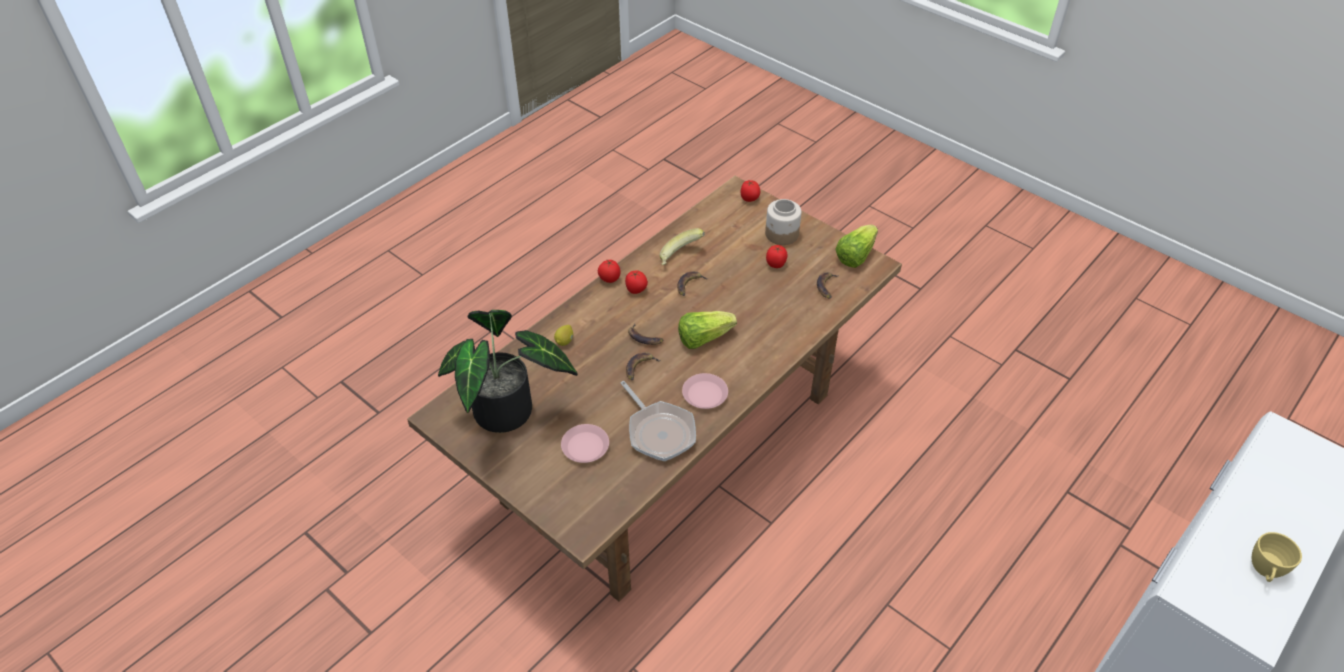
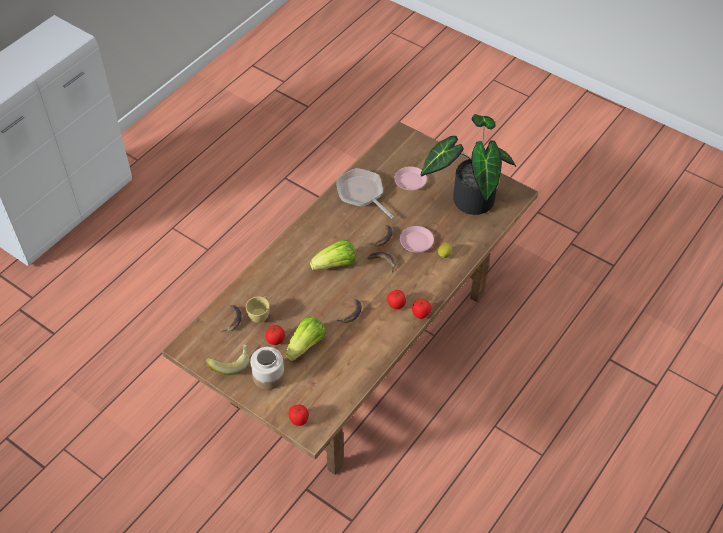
camera: 175 degrees right, 5 degrees up
(680, 257) = (361, 342): banana -> banana (230, 364)
(705, 394) = (332, 221): pink plate -> pink plate (416, 241)
(855, 255) = (202, 355): lettuce -> lettuce (306, 345)
(1264, 571) = (32, 48): yellow cup -> yellow cup (260, 315)

